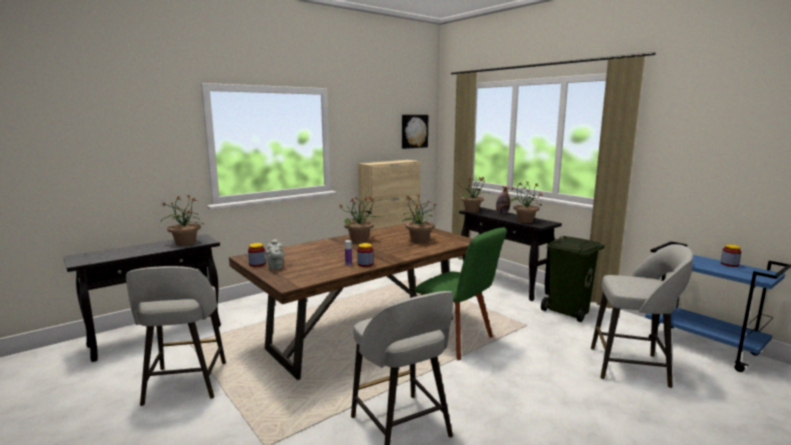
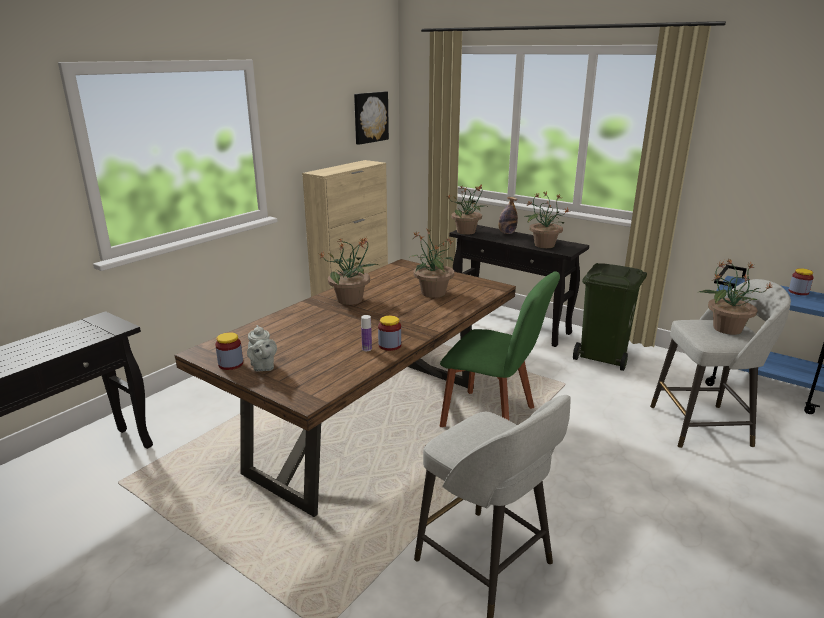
camera: 15 degrees left, 10 degrees up
(185, 243) = (83, 334): potted plant -> potted plant (726, 328)
(185, 384) = (148, 555): grey stool -> none

